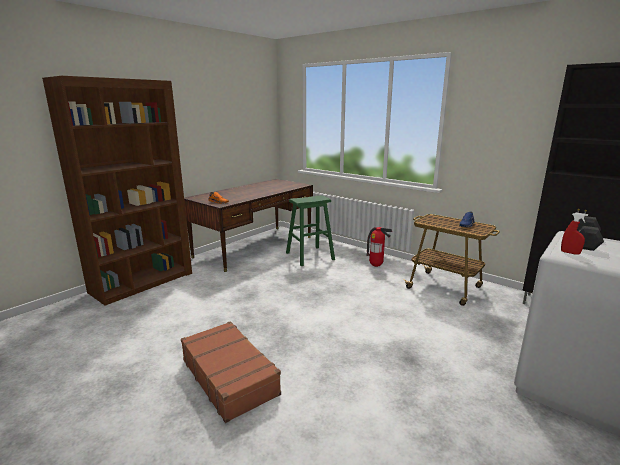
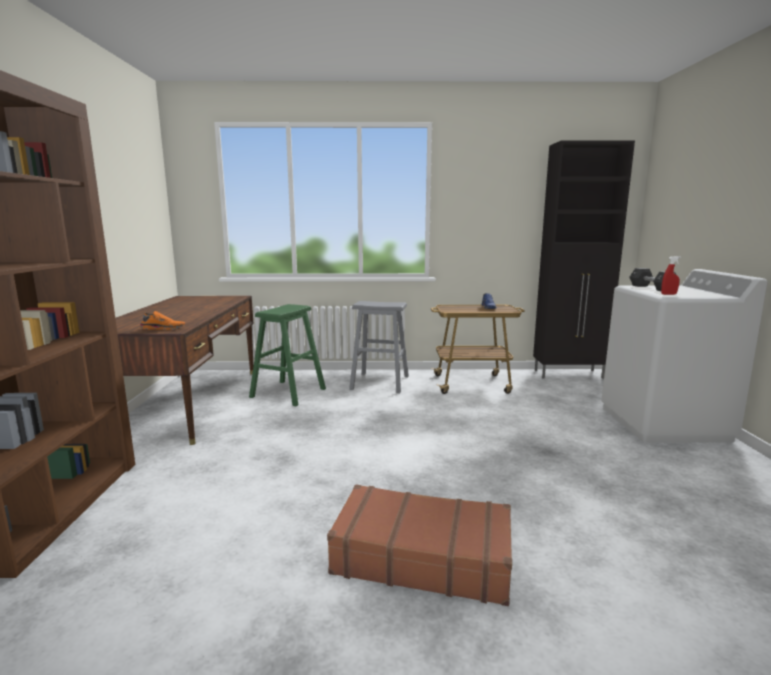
camera: 40 degrees left, 5 degrees down
(376, 266) = (380, 382): fire extinguisher -> grey stool

